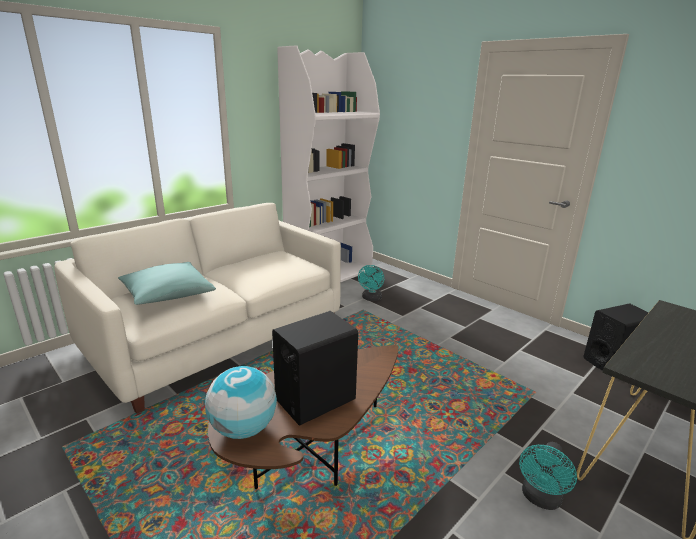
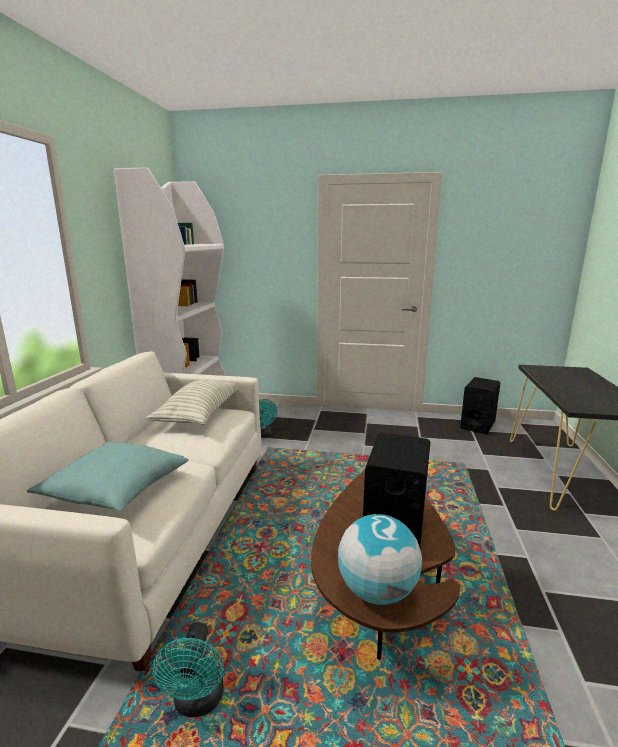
camera: 35 degrees left, 5 degrees down
(281, 262) = (199, 415): none -> pillow
(540, 499) = (553, 535): turquoise fan -> turquoise fan (197, 702)

